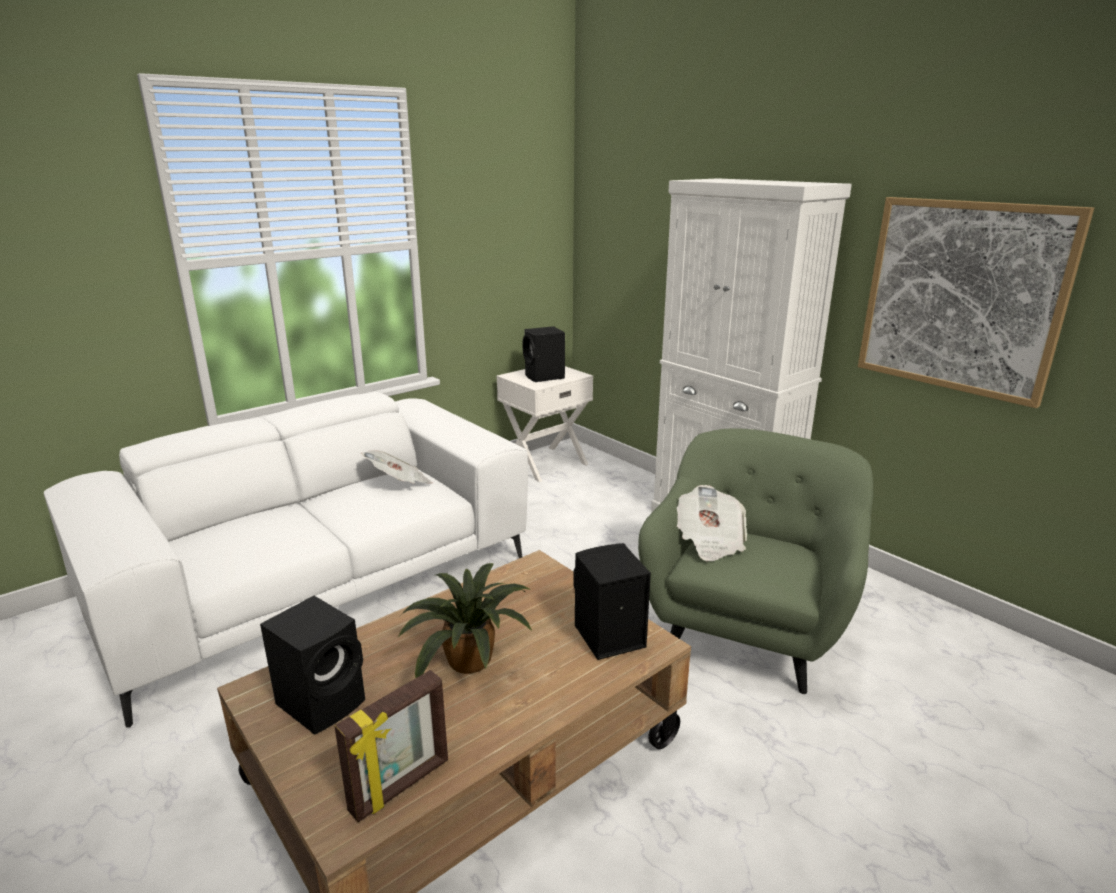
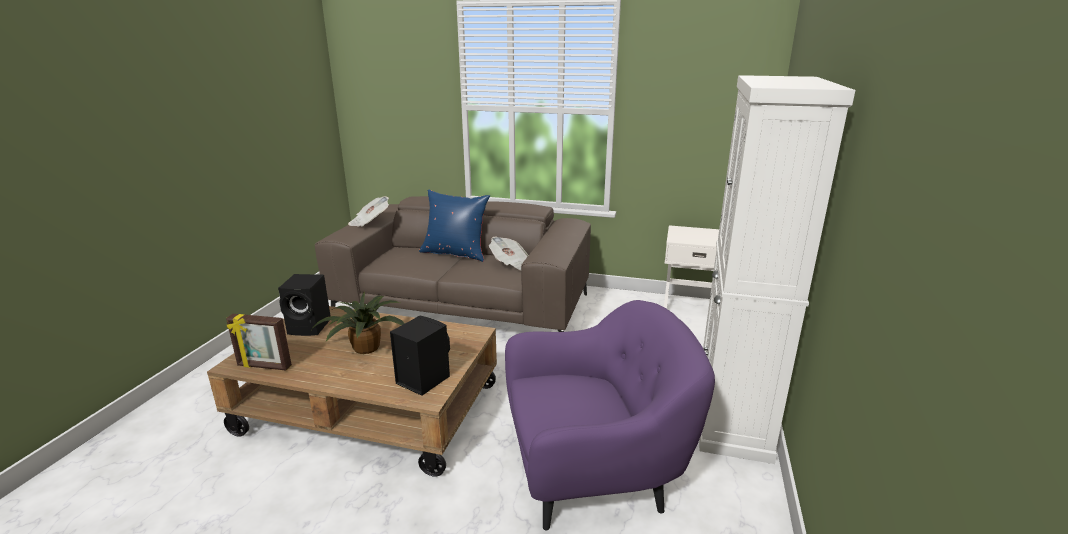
camera: 55 degrees right, 0 degrees up
(294, 505) = (455, 253): none -> blue pillow
(318, 585) = (463, 306): white sofa -> brown sofa
(544, 377) = (696, 237): black speaker -> none
(709, 541) = (566, 377): newspaper -> newspaper (370, 222)
(748, 630) = (594, 475): green armchair -> purple armchair
(961, 297) = (876, 244): picture -> none

